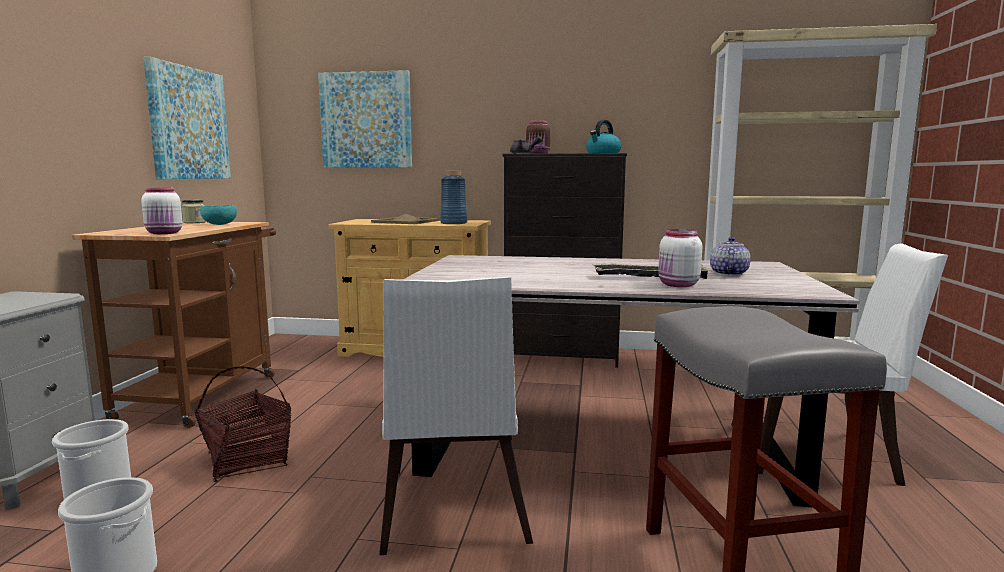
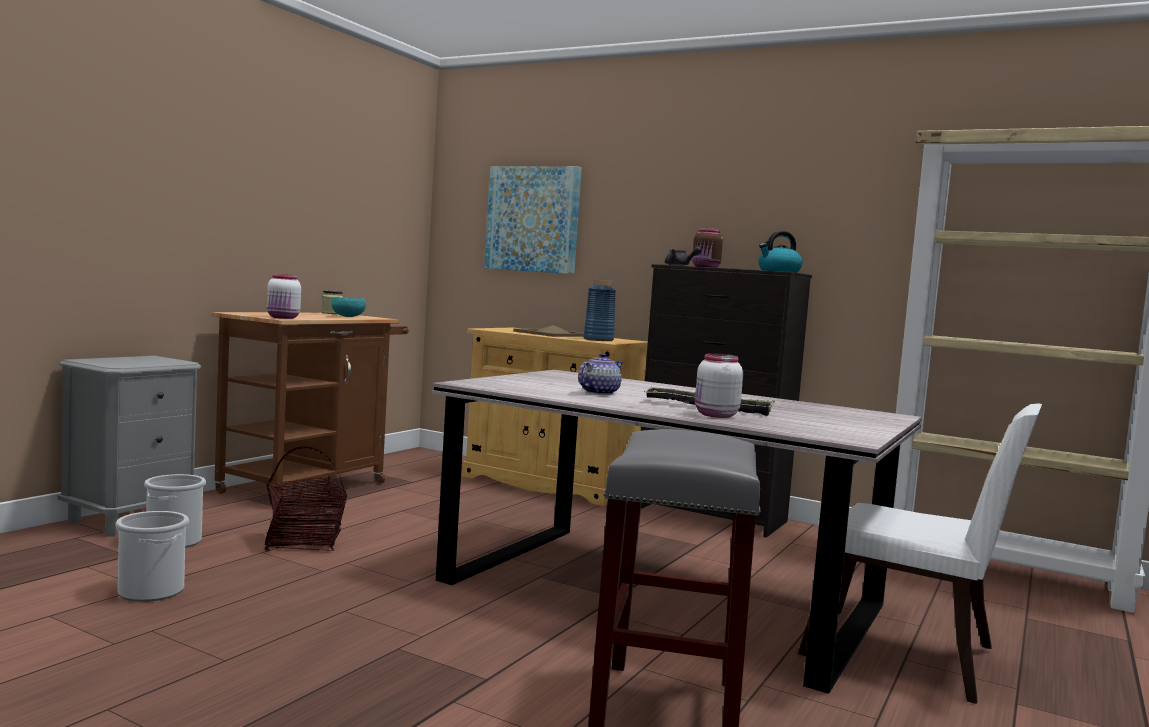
camera: 20 degrees right, 5 degrees down
(188, 123) = (346, 215): picture -> none
(452, 512) = (443, 613): white chair -> none
(728, 273) = (809, 416): teapot -> teapot (598, 393)

